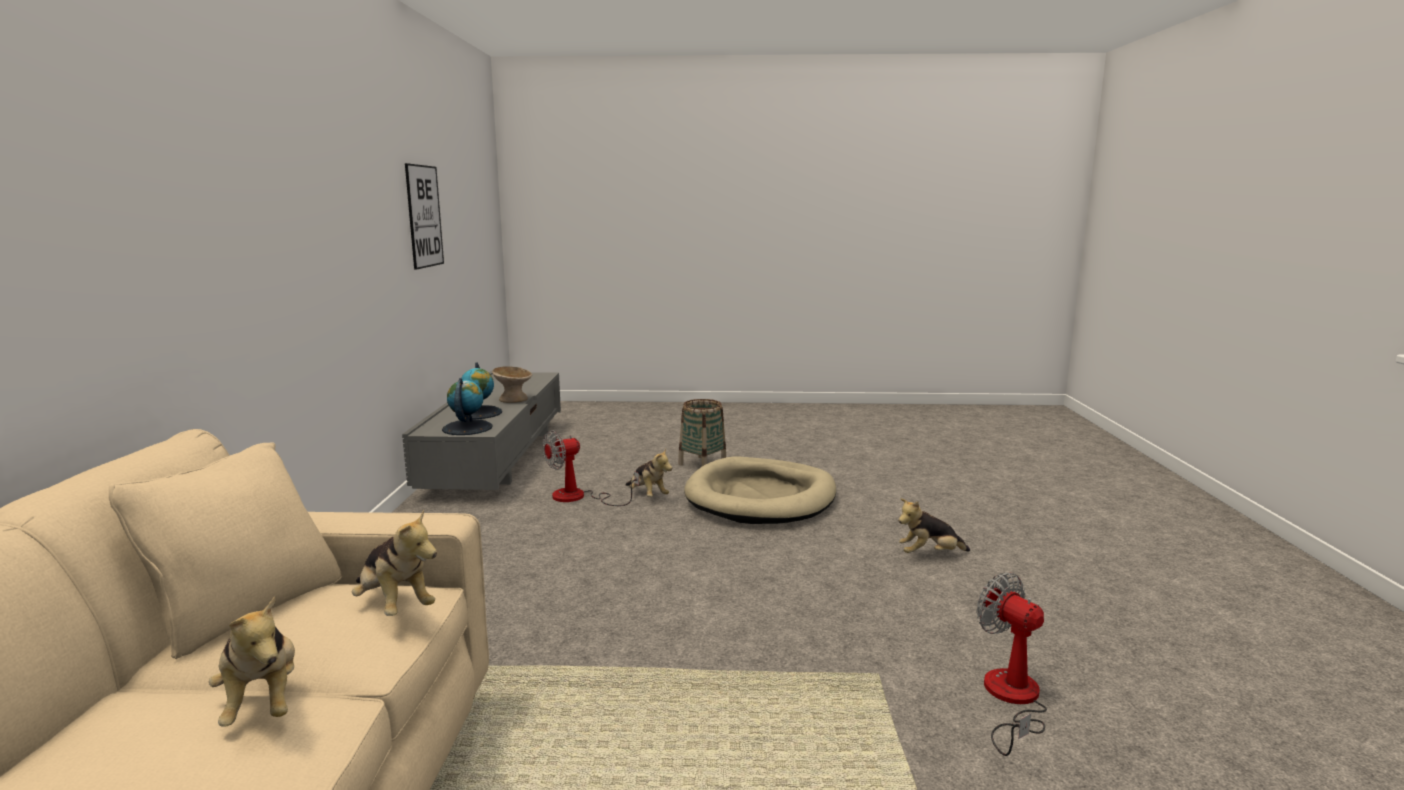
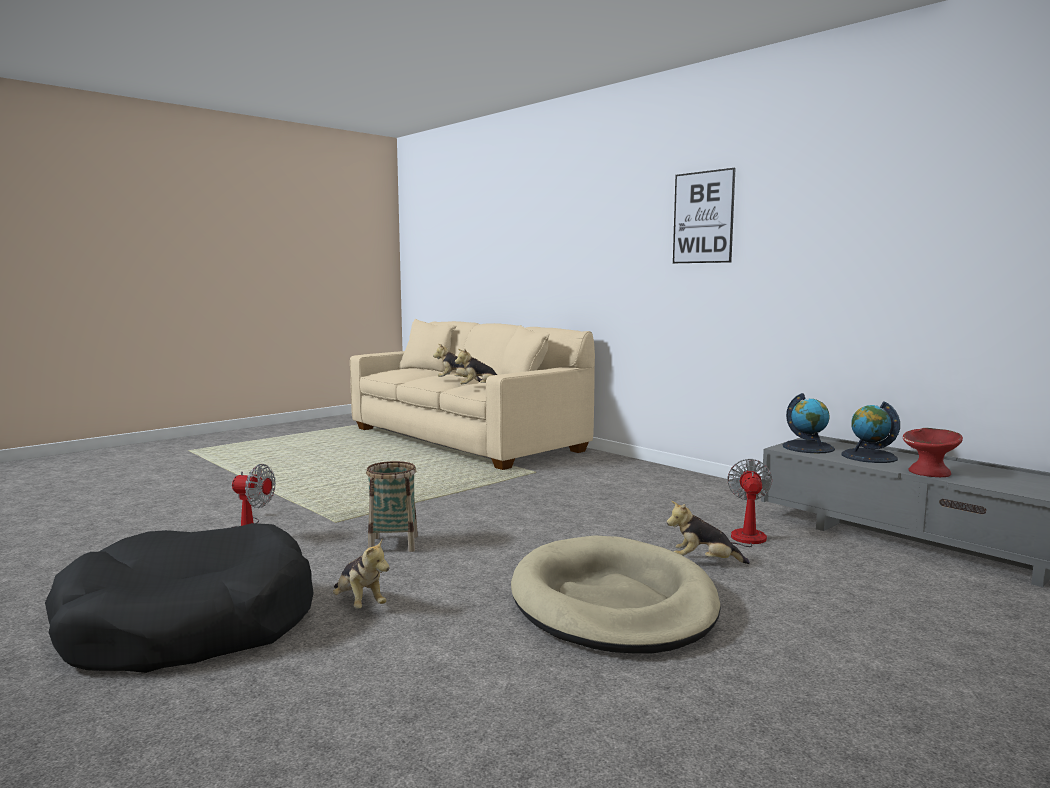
camera: 135 degrees right, 5 degrees down
(424, 216) = (950, 235): picture -> picture (703, 217)
(513, 399) = (929, 472): beige bowl -> red bowl
(702, 464) = (783, 622): basket -> basket (393, 544)
(929, 554) = (359, 603): plush toy -> plush toy turned 105 degrees clockwise
(1079, 585) = (189, 625): none -> black dog bed

